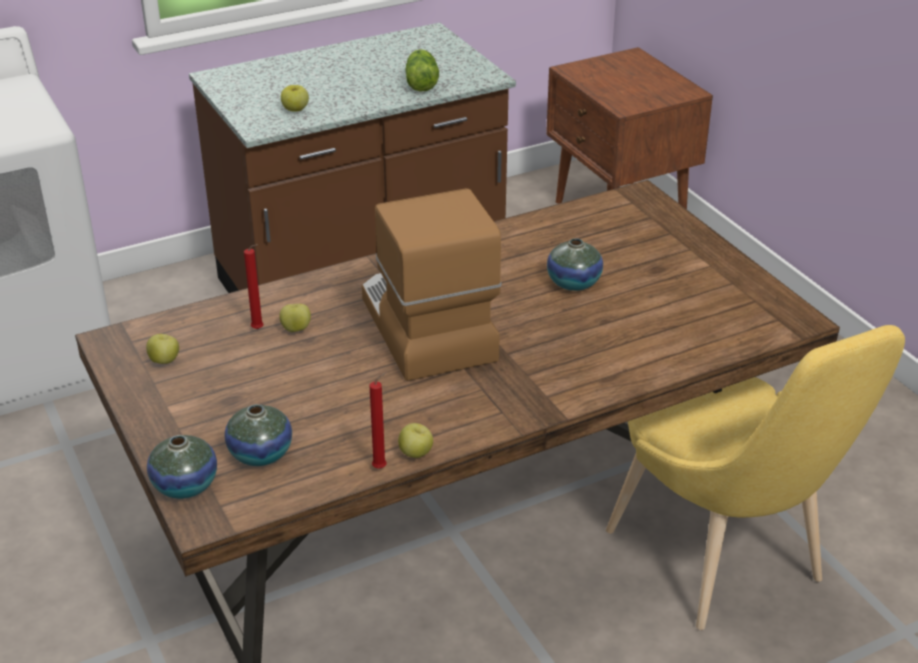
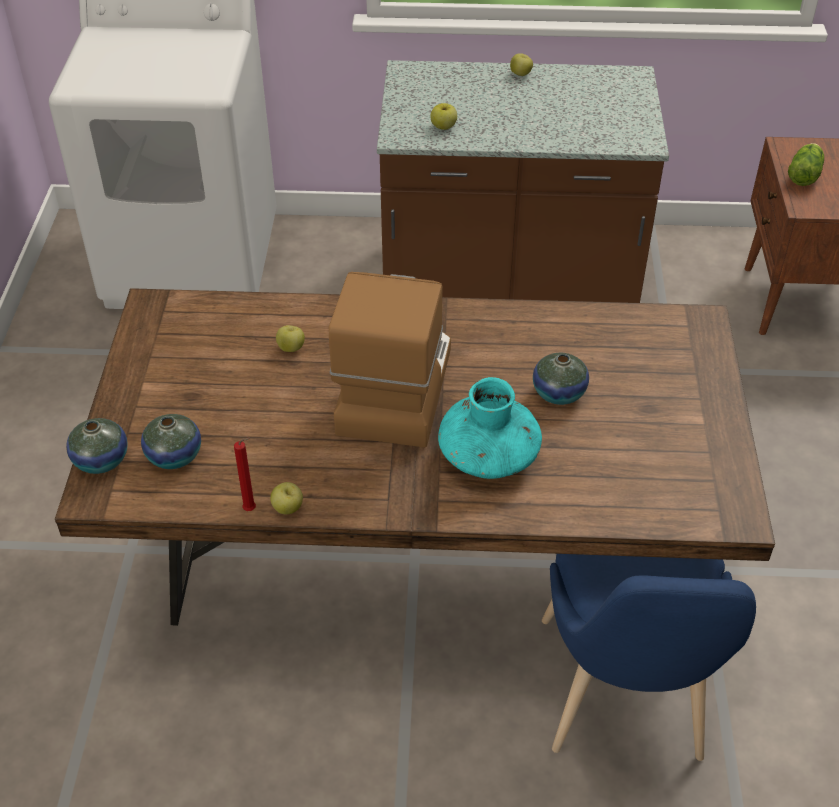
camera: 30 degrees right, 10 degrees up
(164, 361) = (172, 339): apple -> apple (520, 74)
(259, 330) = (263, 337): red candle -> none
(421, 82) = (578, 130): lettuce -> lettuce (804, 174)
(558, 348) = (488, 455): none -> turquoise vase
(723, 564) = (623, 700): yellow chair -> blue chair

